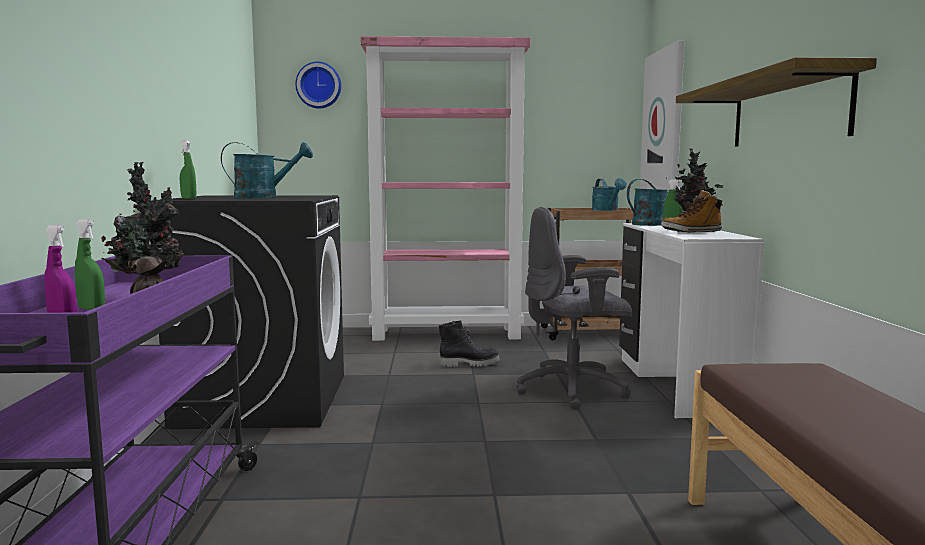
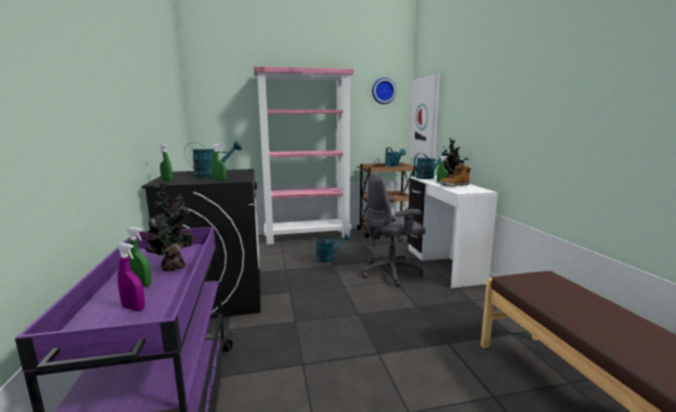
camera: 10 degrees left, 5 degrees up
(266, 199) = (219, 180): none -> green spray bottle
(319, 85) = (225, 94): wall clock -> wall clock (383, 91)
(469, 364) = (328, 258): black boot -> turquoise watering can
(787, 111) = (514, 124): shelf -> none

